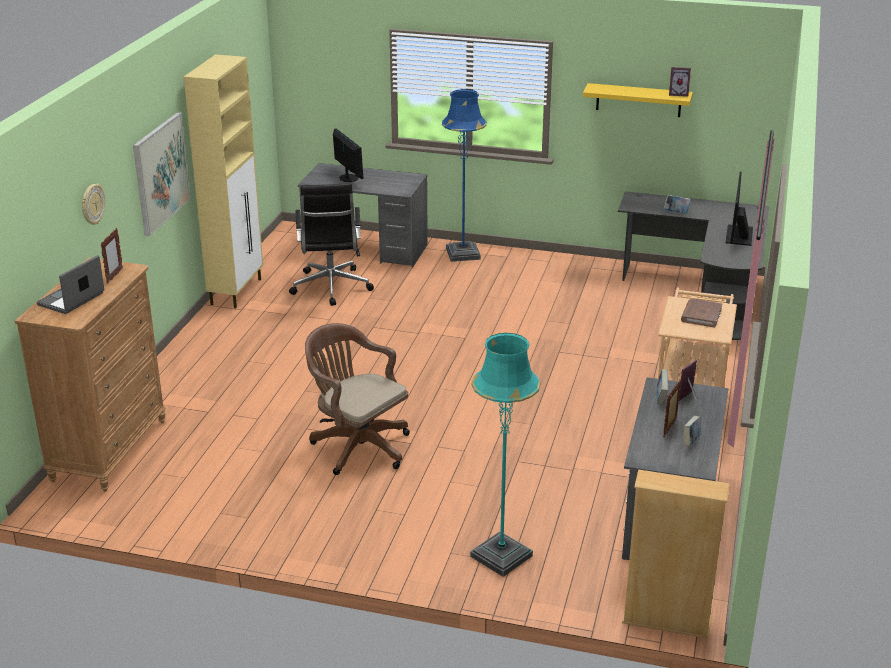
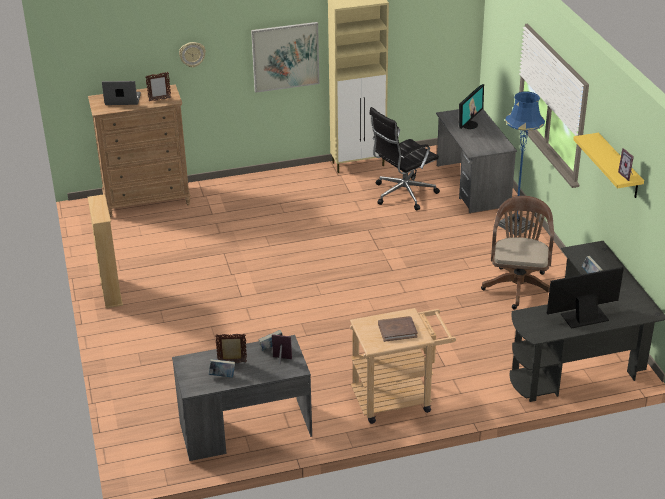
camera: 60 degrees right, 5 degrees up
(357, 446) = (221, 278): brown office chair -> brown office chair (518, 285)
(501, 556) = (148, 373): turquoise floor lamp -> none
(666, 622) = (127, 460): beige bookcase -> beige bookcase (111, 292)

